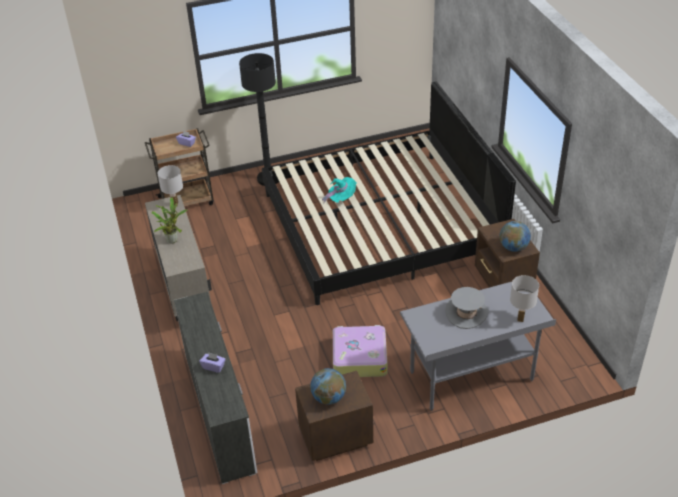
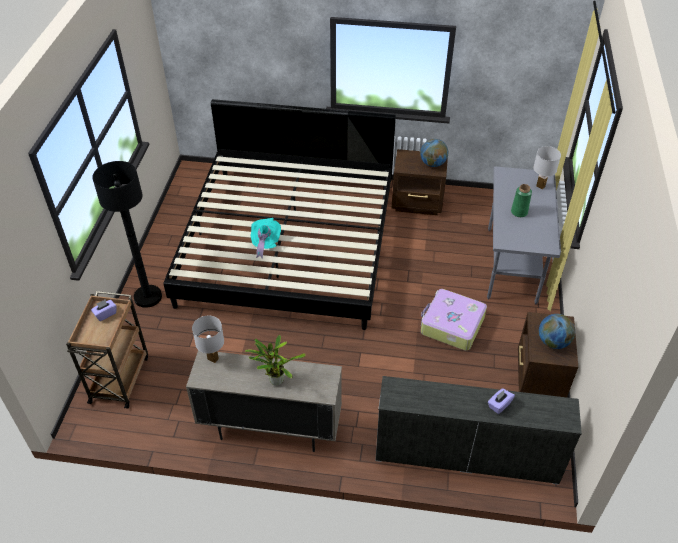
camera: 65 degrees left, 5 degrees up
(466, 313) = (519, 212): grey hat -> green vase

